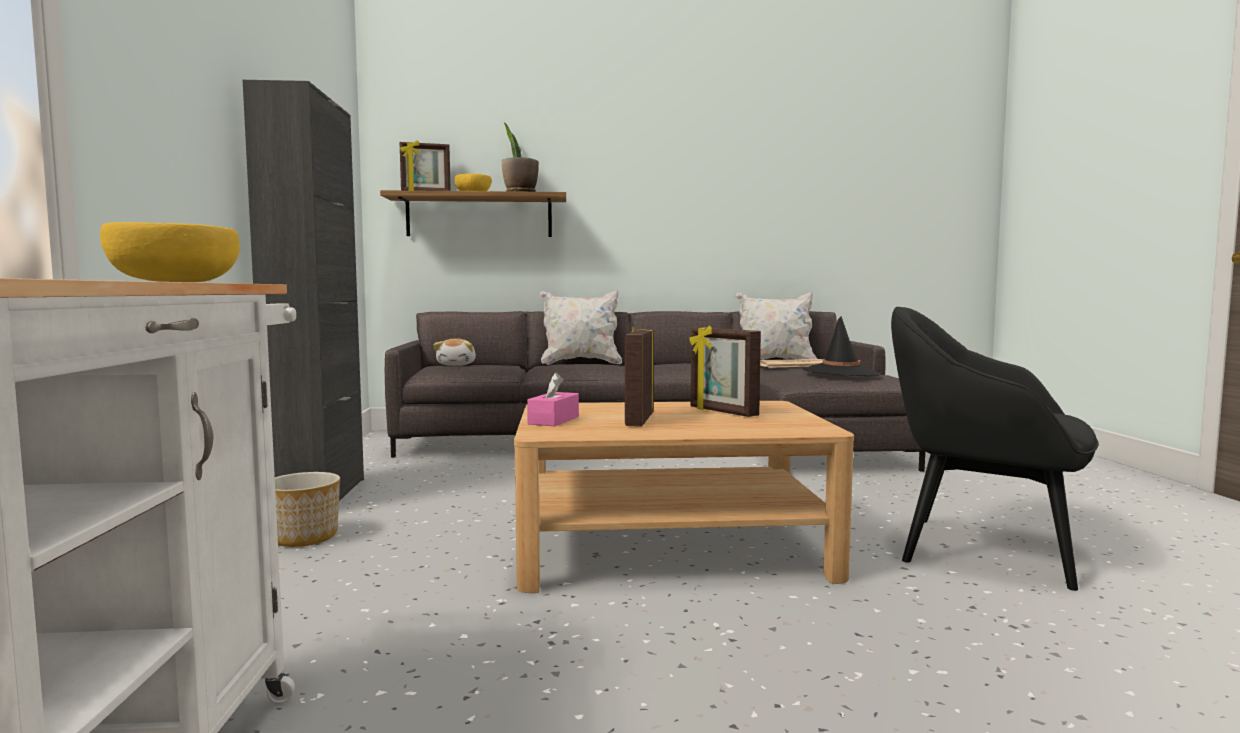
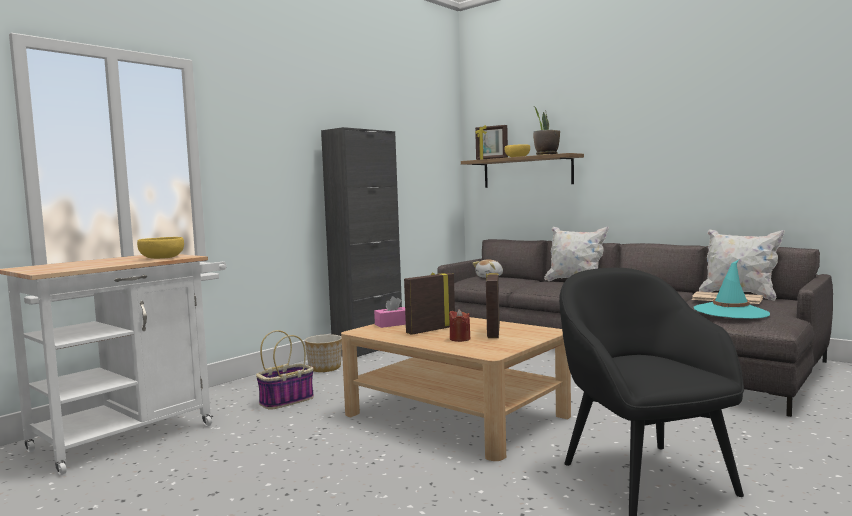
camera: 45 degrees right, 0 degrees up
(357, 603) = (287, 400): none -> basket
(718, 423) = (460, 339): none -> red candle
(841, 373) = (731, 312): black hat -> turquoise hat

